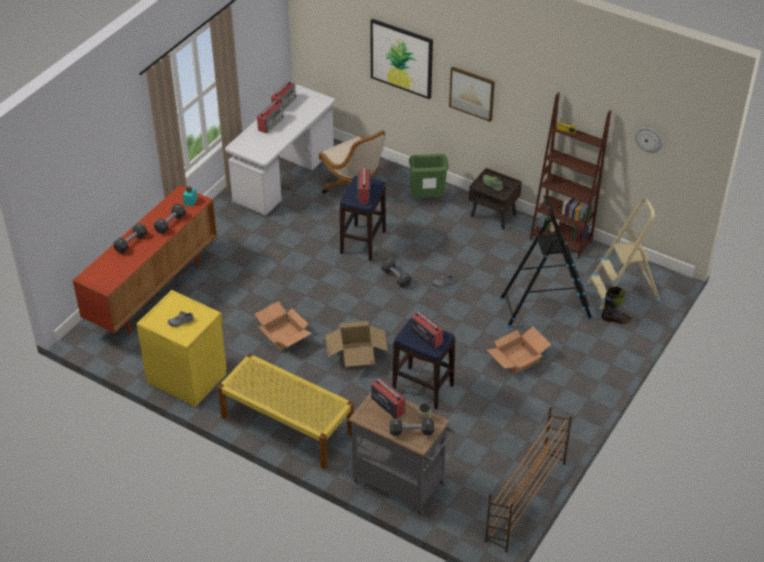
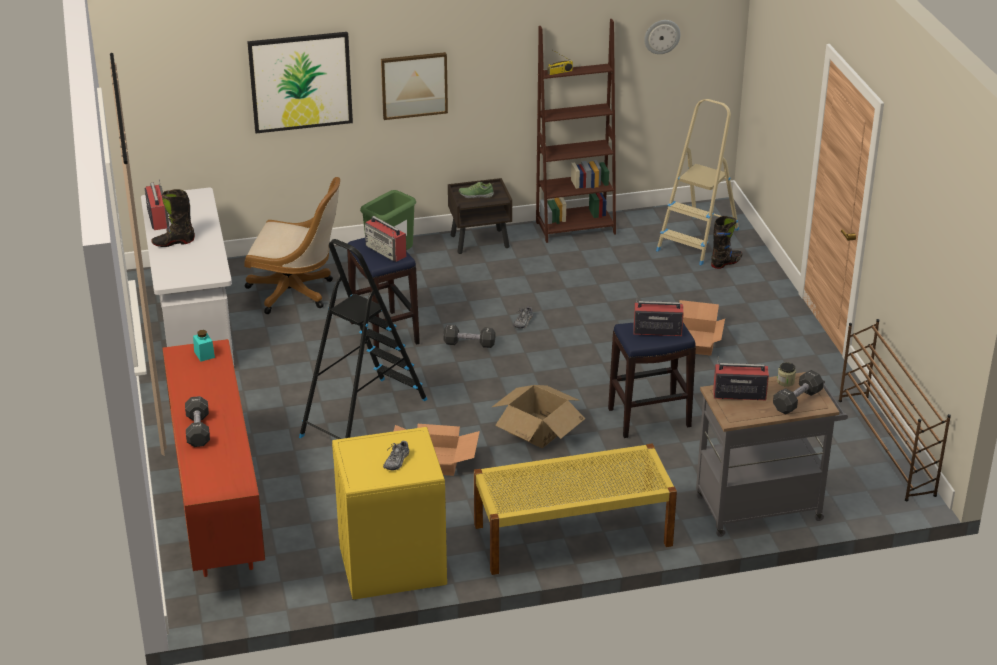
camera: 45 degrees left, 10 degrees down
(170, 223) = (215, 387): black dumbbell -> none
(271, 124) = (173, 242): radio -> black boot
(546, 308) = (652, 288): black step ladder -> black step ladder (364, 417)

